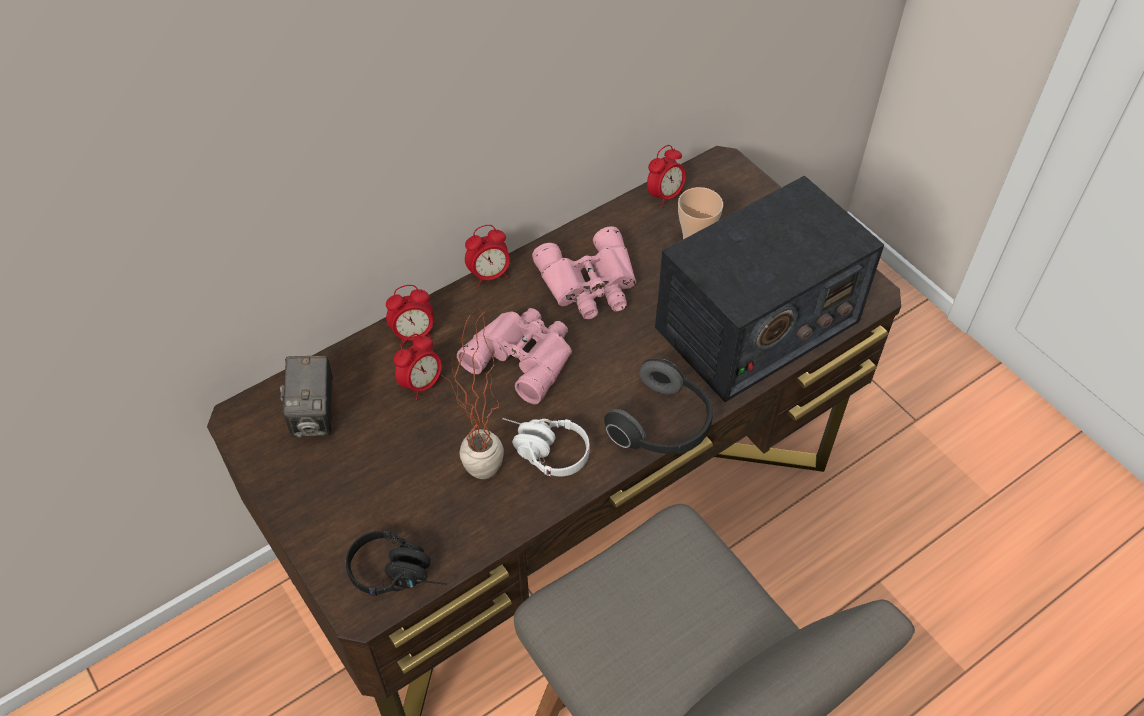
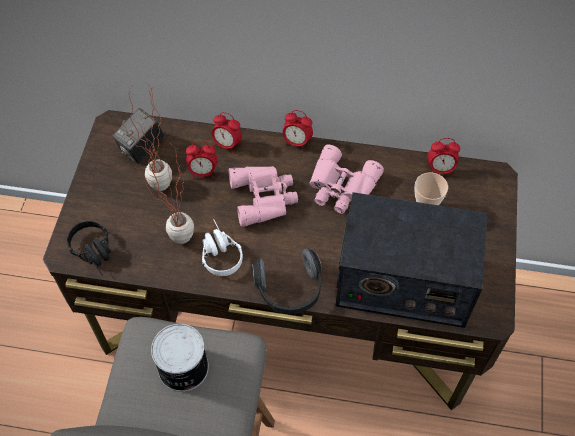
camera: 45 degrees right, 5 degrees up
(392, 447) = (156, 192): none -> potted plant
(646, 604) = (182, 369): none -> can

